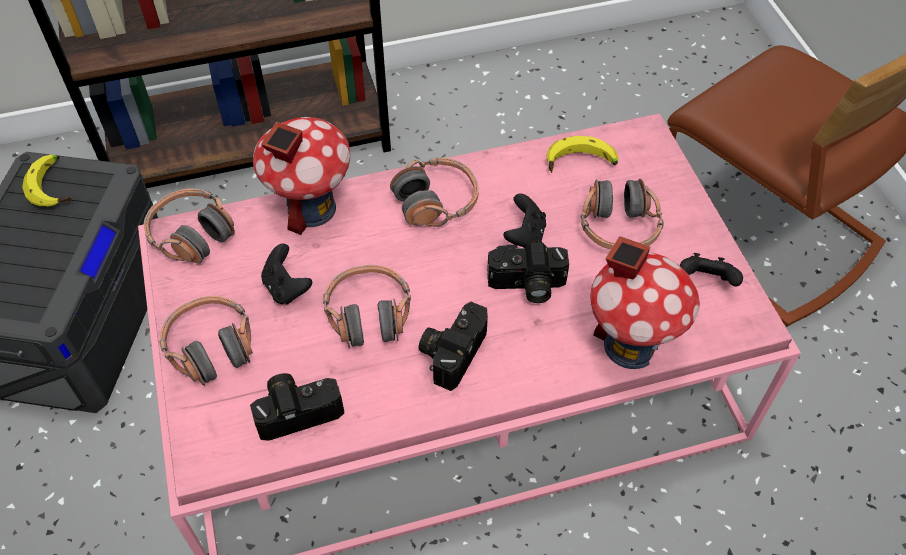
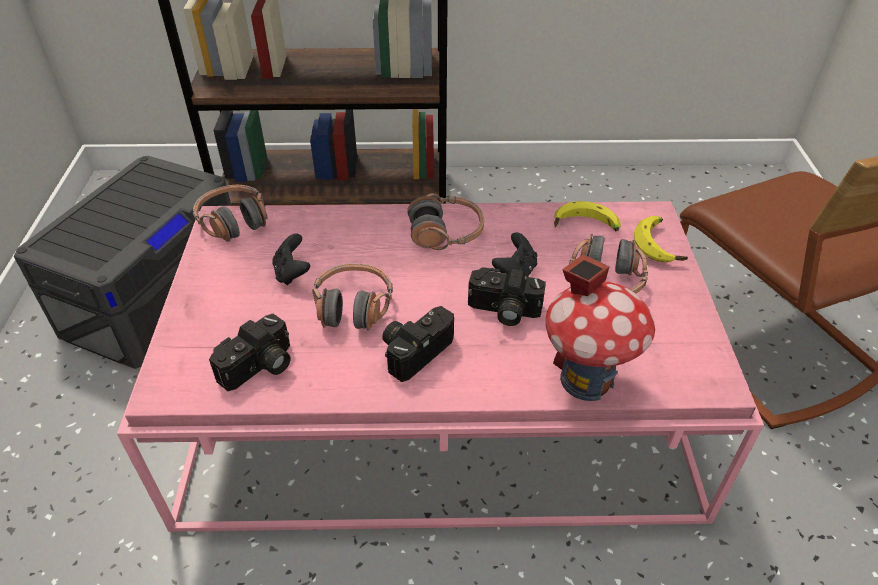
camera: 15 degrees right, 10 degrees down
(54, 186) = (156, 180): banana -> banana (660, 245)
(211, 347) = (210, 305): headphones -> none
(298, 409) = (260, 368): camera -> camera turned 135 degrees clockwise
(311, 208) = (338, 220): toy house -> none
(706, 281) = (678, 340): black game controller -> none

